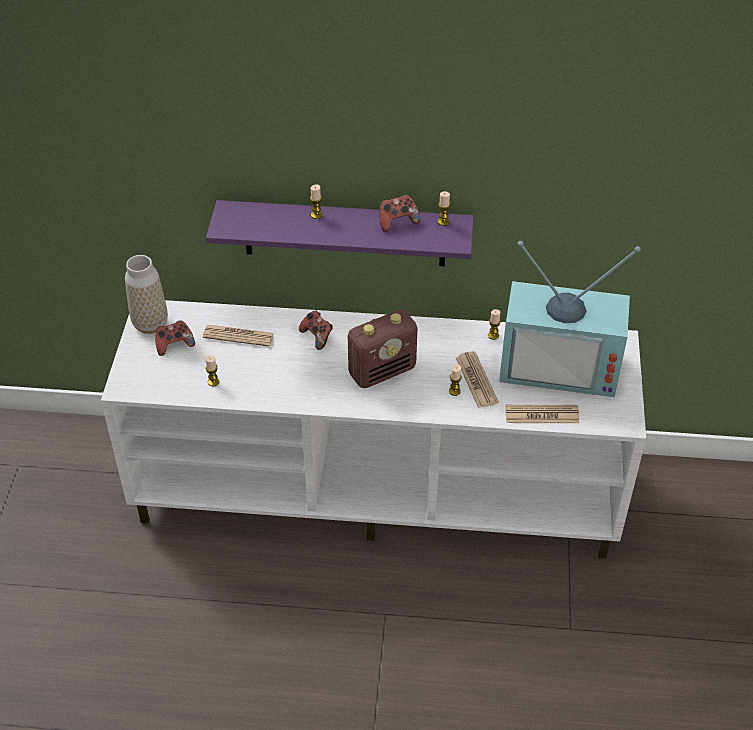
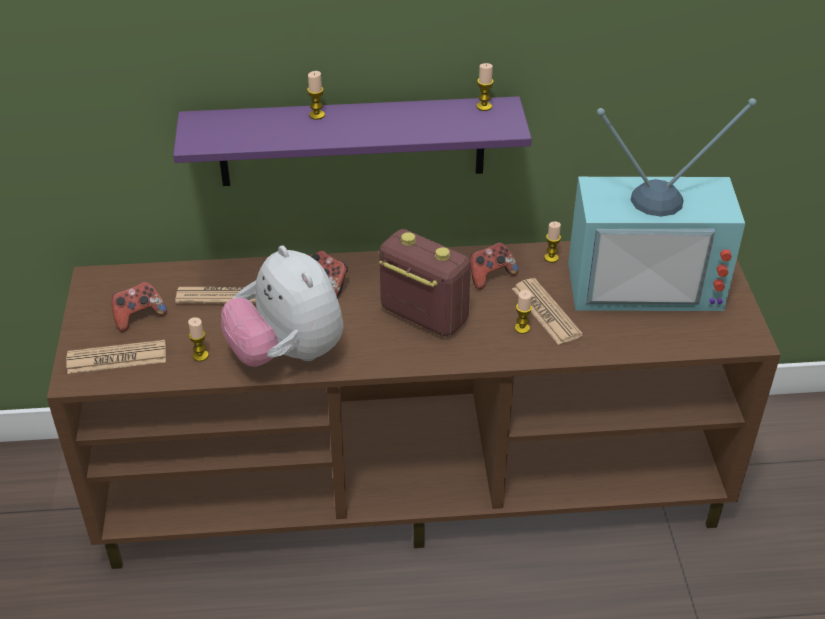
camera: 10 degrees left, 5 degrees down
(150, 324) = (101, 295): vase -> none
(276, 388) = (287, 354): none -> plush toy
(377, 491) = (414, 485): white tv stand -> brown tv stand
(382, 371) = (422, 315): radio -> radio turned 105 degrees counterclockwise
(397, 222) = (425, 112): game controller -> game controller (490, 276)
(542, 415) = (641, 343): newspaper -> newspaper (117, 358)

